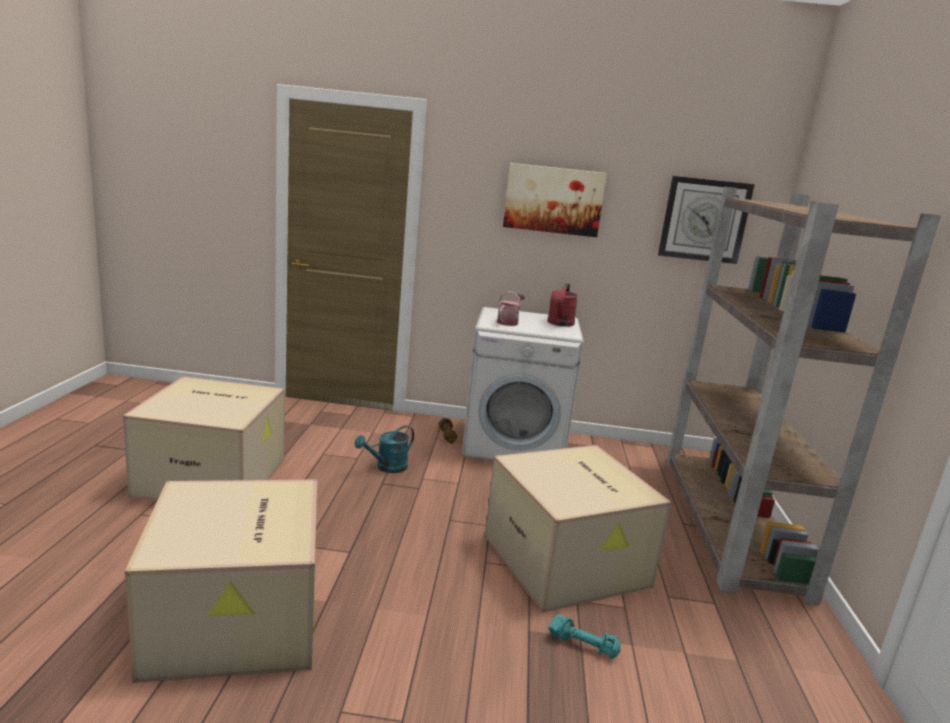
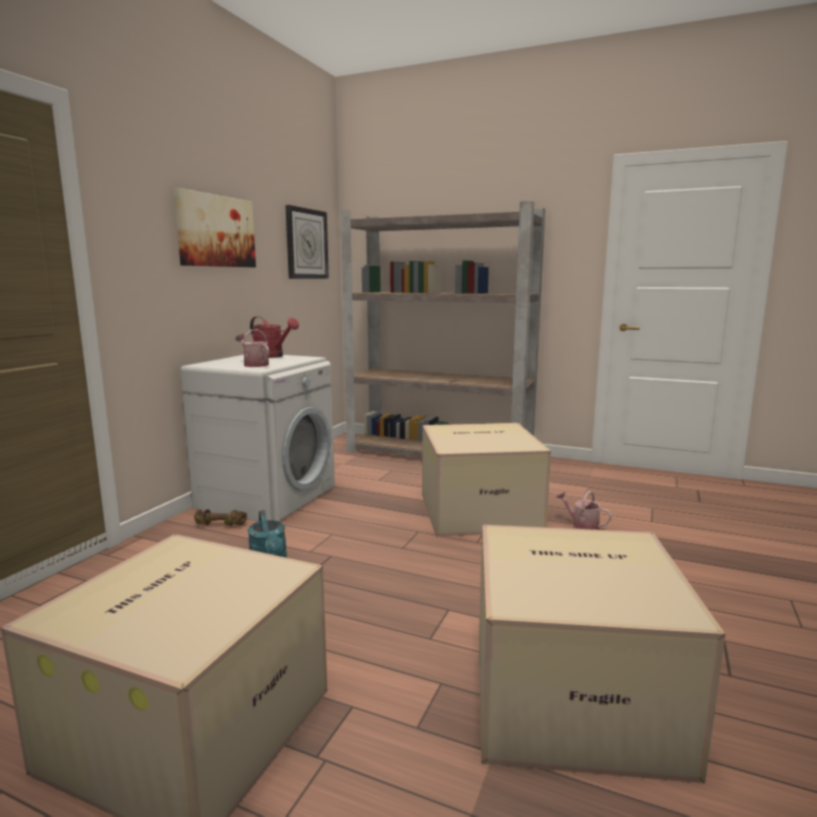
camera: 70 degrees left, 5 degrees down
(583, 645) = (582, 525): turquoise dumbbell -> watering can

